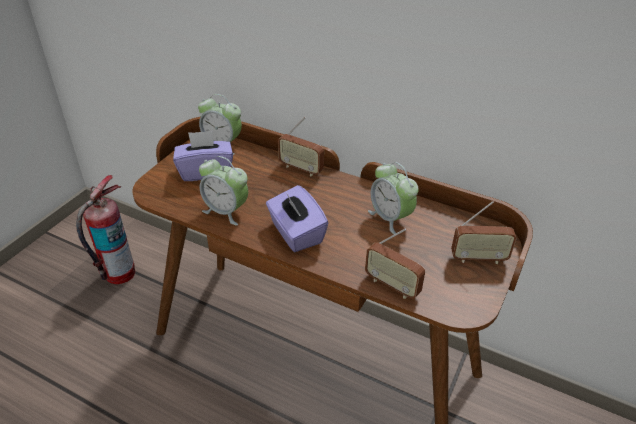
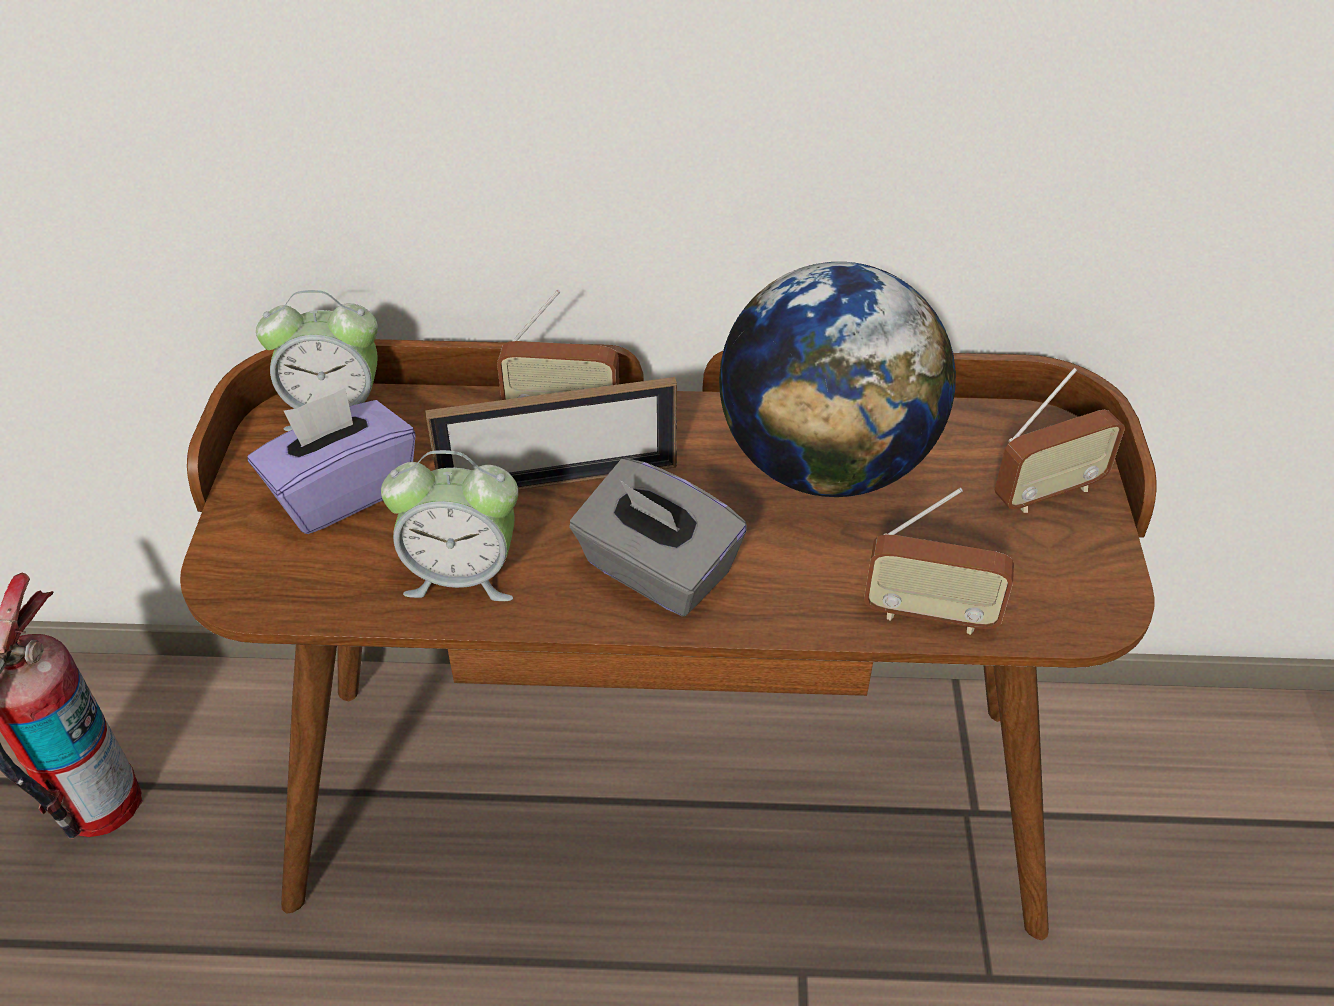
camera: 25 degrees left, 5 degrees up
(283, 191) = (559, 480): none -> picture frame
(296, 233) = (656, 571): purple tissue box -> grey tissue box
(390, 218) = (826, 465): alarm clock -> globe

